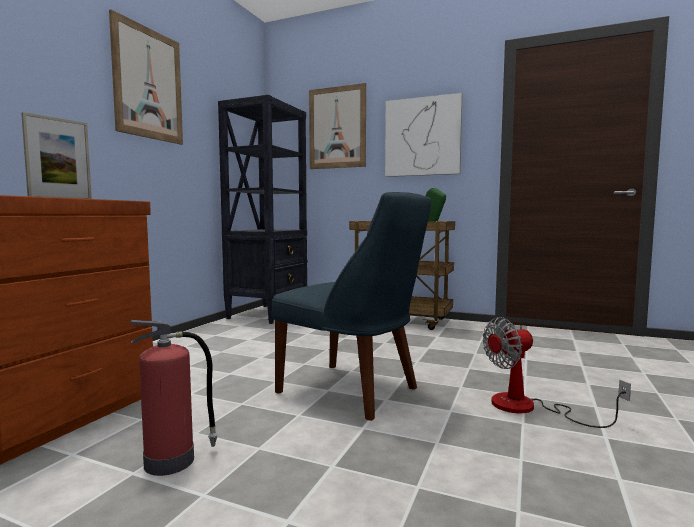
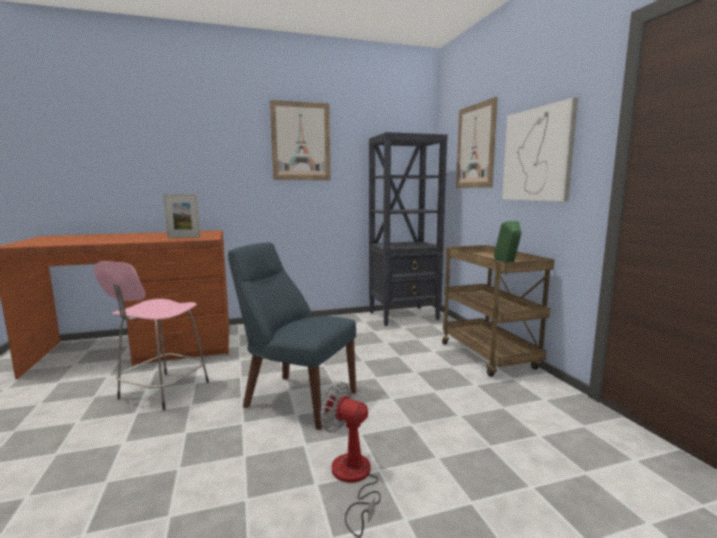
camera: 50 degrees right, 5 degrees up
(172, 461) = (162, 392): fire extinguisher -> pink stool
(353, 391) = (296, 398): blue chair -> blue chair turned 120 degrees clockwise

